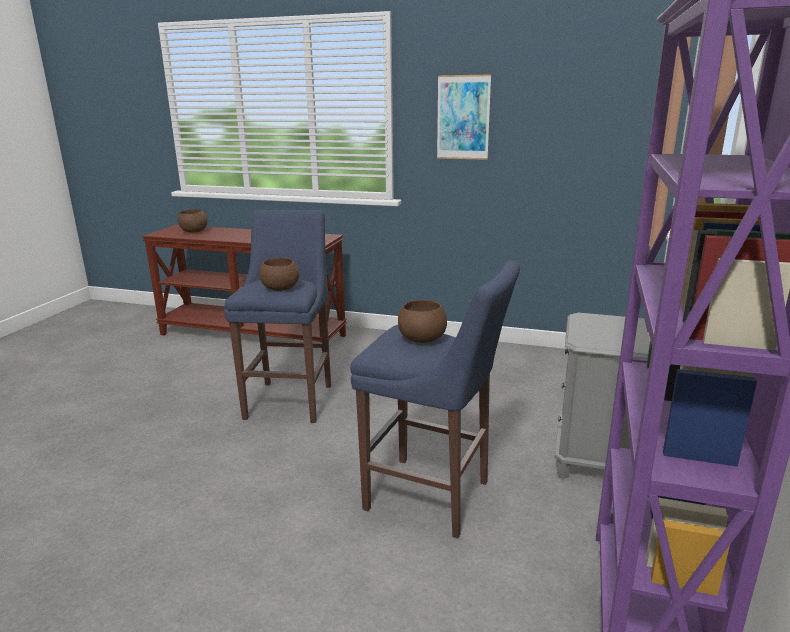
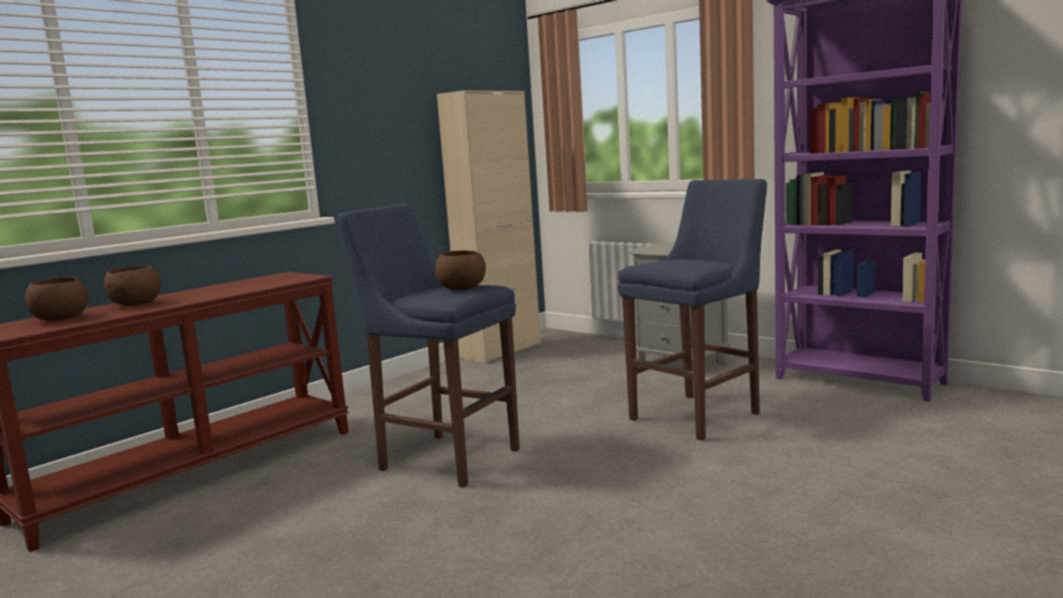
camera: 65 degrees left, 10 degrees down
(422, 338) = (673, 261): brown bowl -> brown bowl (135, 304)
(463, 117) = (381, 112): picture -> none
(548, 356) = (501, 351): none -> beige cabinet

